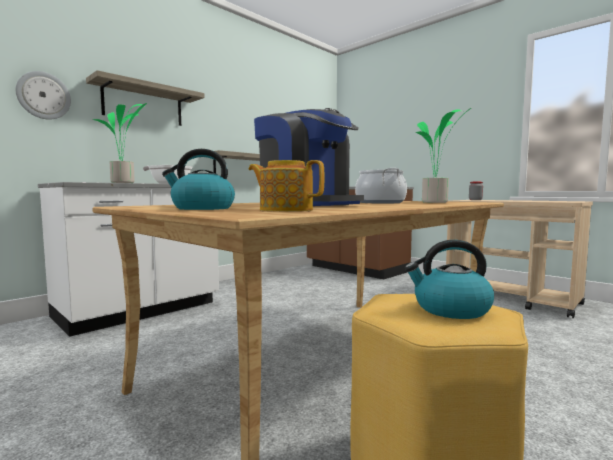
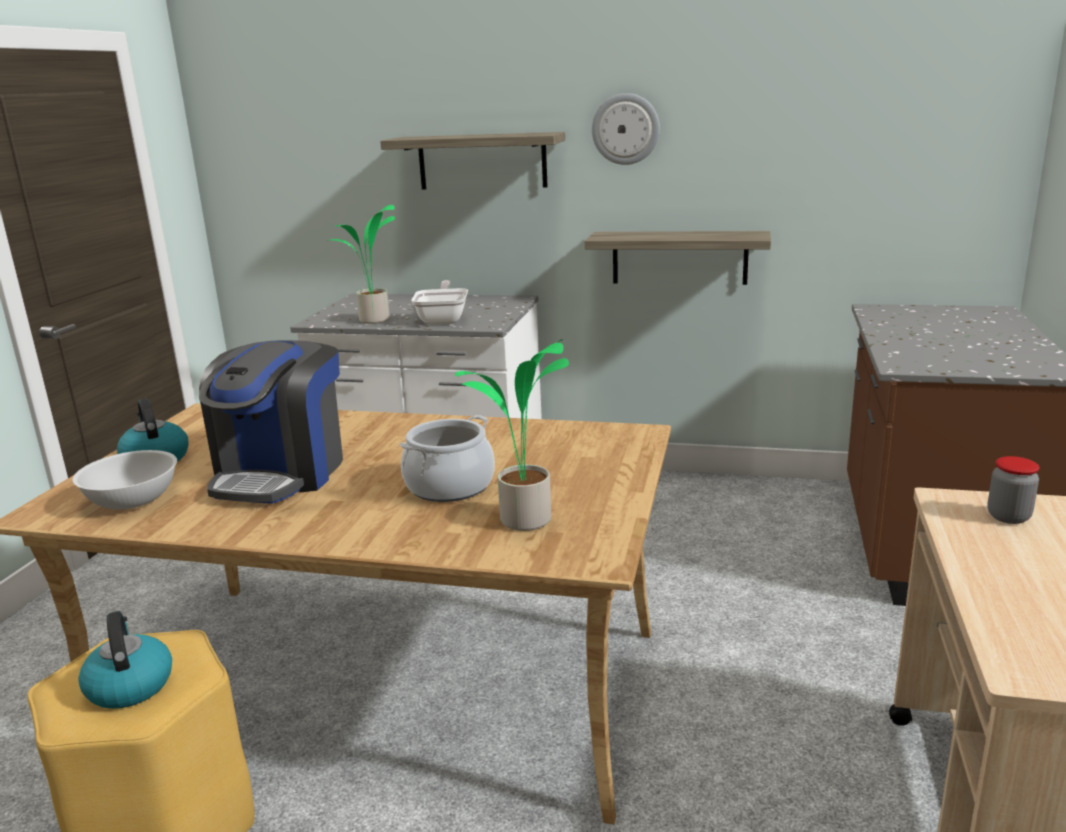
camera: 60 degrees right, 15 degrees up
(44, 96) = (354, 175): wall clock -> wall clock (625, 129)
(285, 210) = (133, 501): teapot -> white bowl

